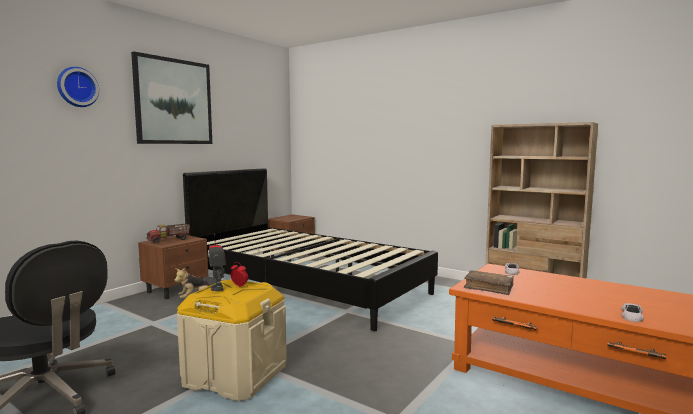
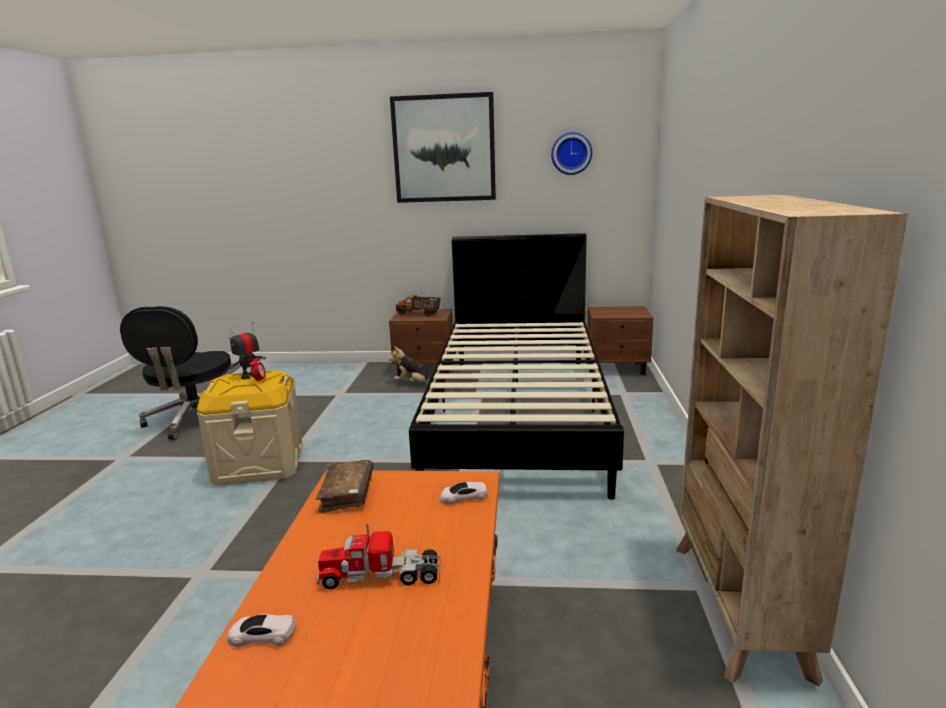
camera: 60 degrees right, 10 degrees up
(77, 87) = (336, 147): wall clock -> wall clock (571, 153)
(582, 292) = (381, 575): none -> toy truck

